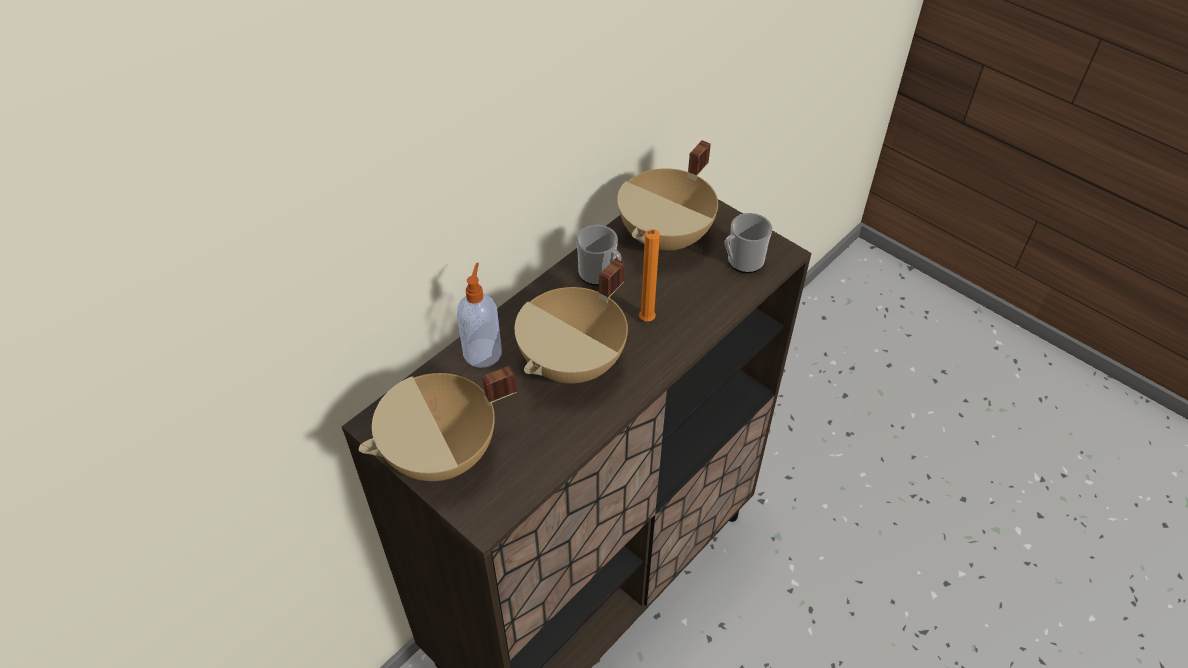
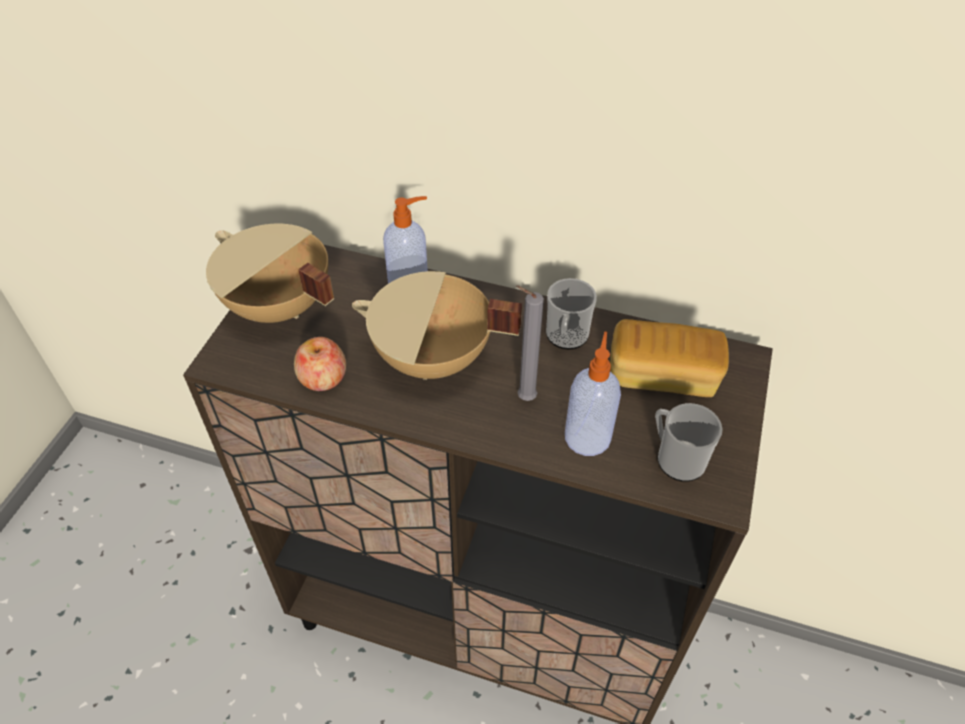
camera: 65 degrees right, 0 degrees up
(551, 444) = (323, 377): none -> apple
(645, 322) = (523, 398): orange candle -> grey candle
(667, 237) = (662, 375): beige cooking pot -> bread
(699, 299) = (587, 436): none -> soap dispenser

